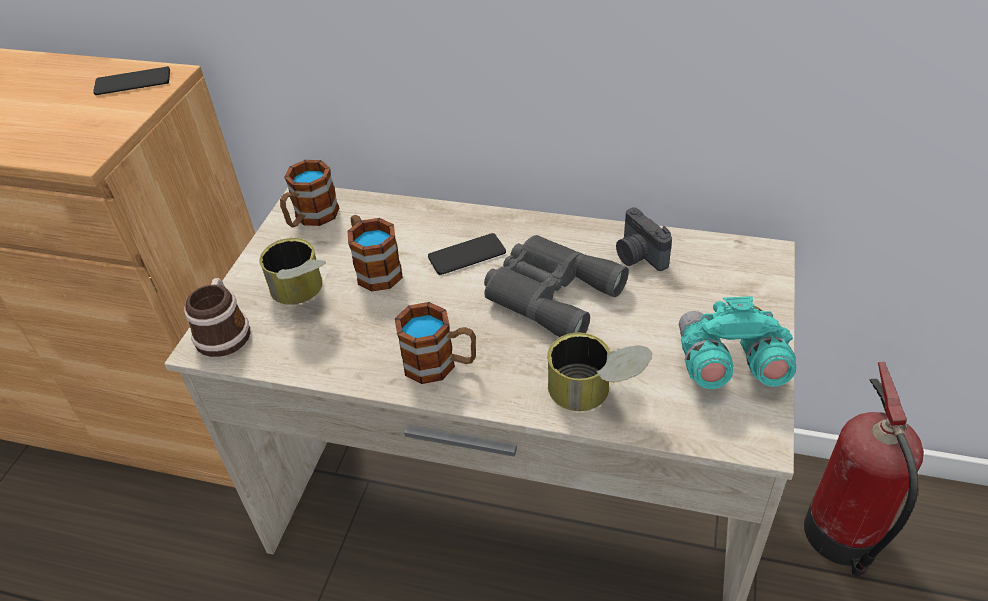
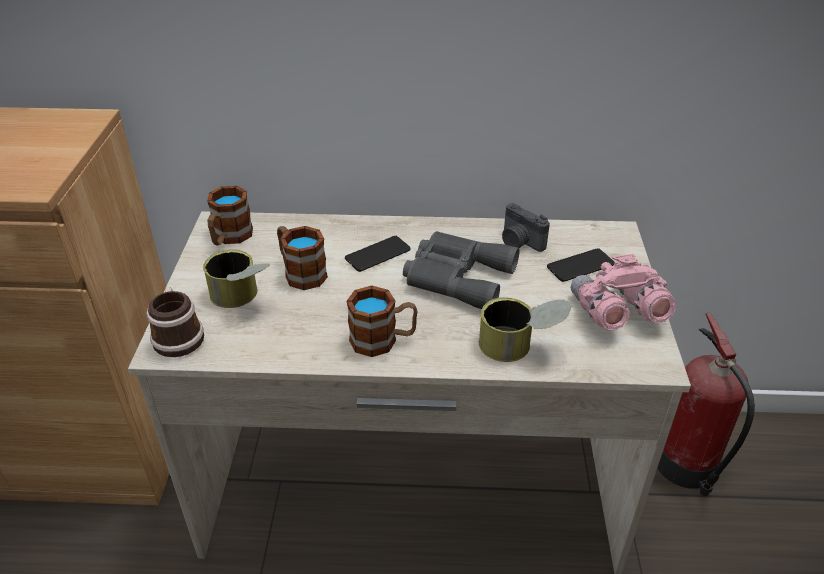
camera: 15 degrees left, 5 degrees down
(133, 82) = (59, 125): phone -> phone (580, 266)
(727, 365) = (615, 314): turquoise binoculars -> pink binoculars

